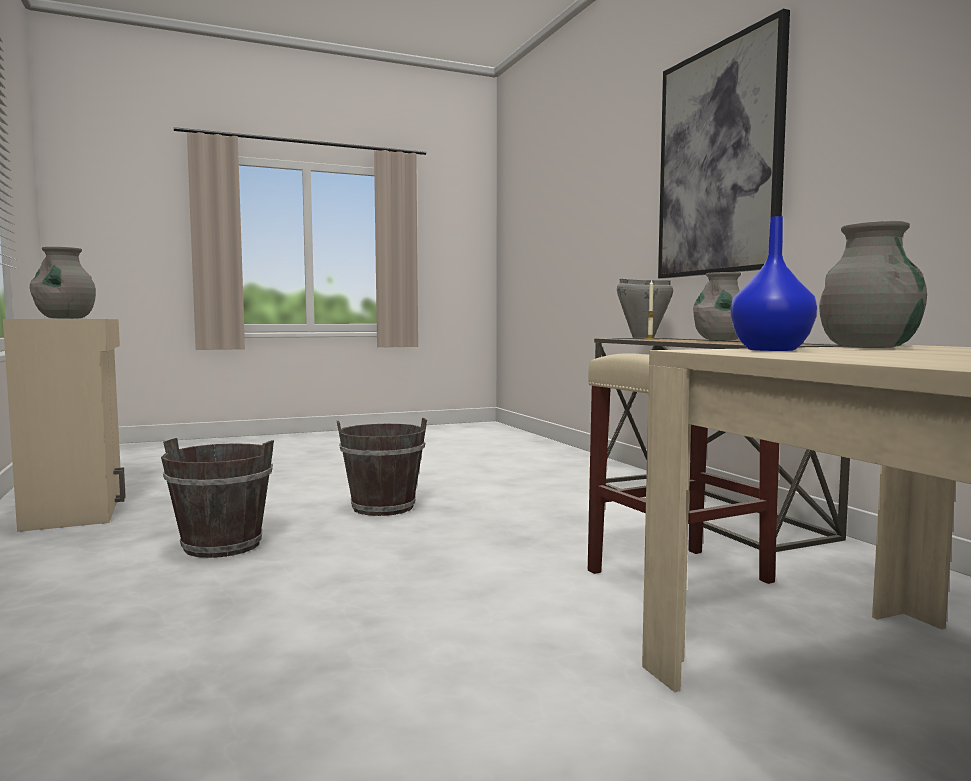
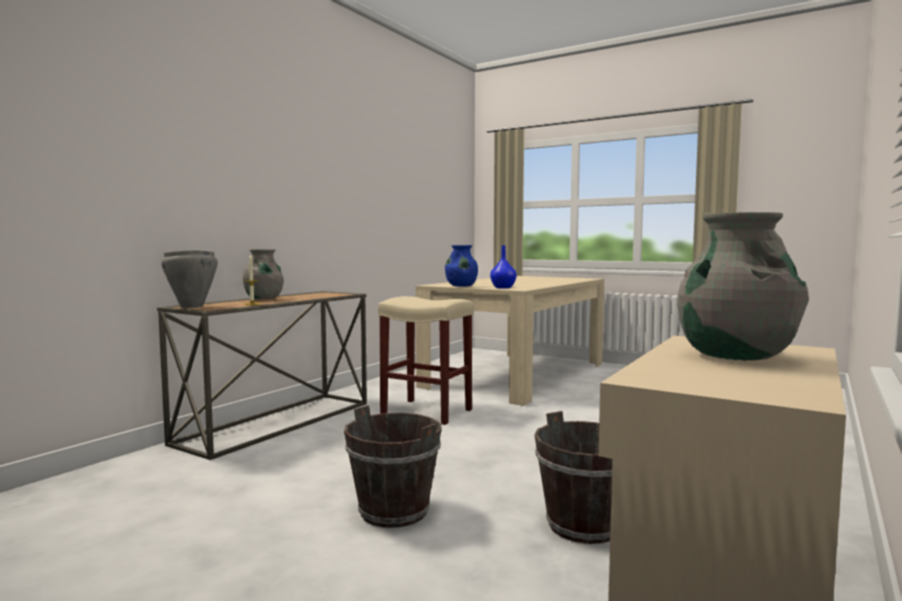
camera: 125 degrees left, 0 degrees up
(719, 161) = (206, 153): picture -> none
(868, 347) = (461, 286): grey vase -> blue vase

